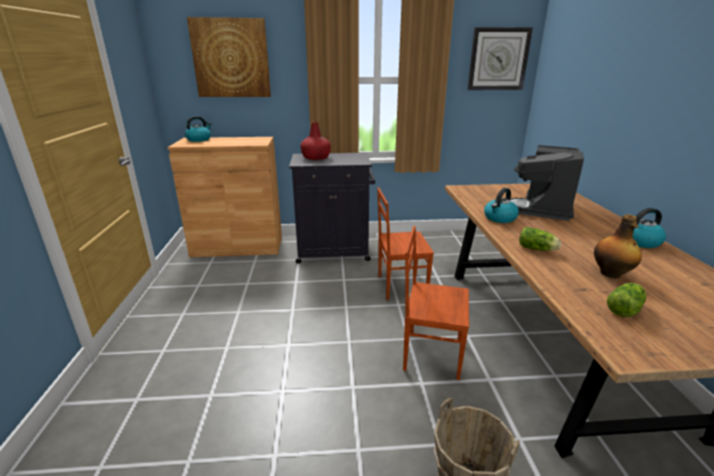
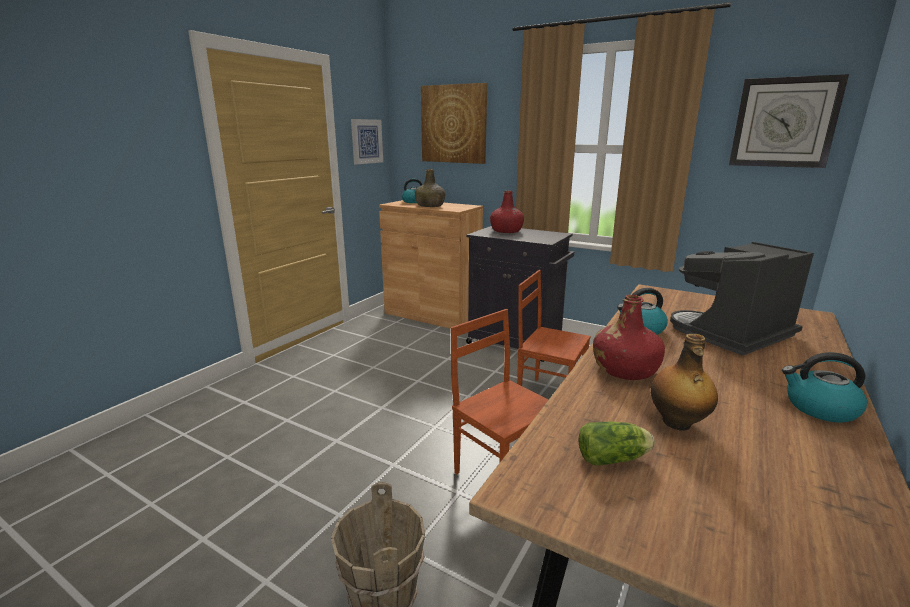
camera: 35 degrees right, 5 degrees down
(135, 78) = (366, 141): none -> picture
(226, 142) = (430, 206): none -> green bottle
(538, 249) = (625, 370): lettuce -> red bottle

